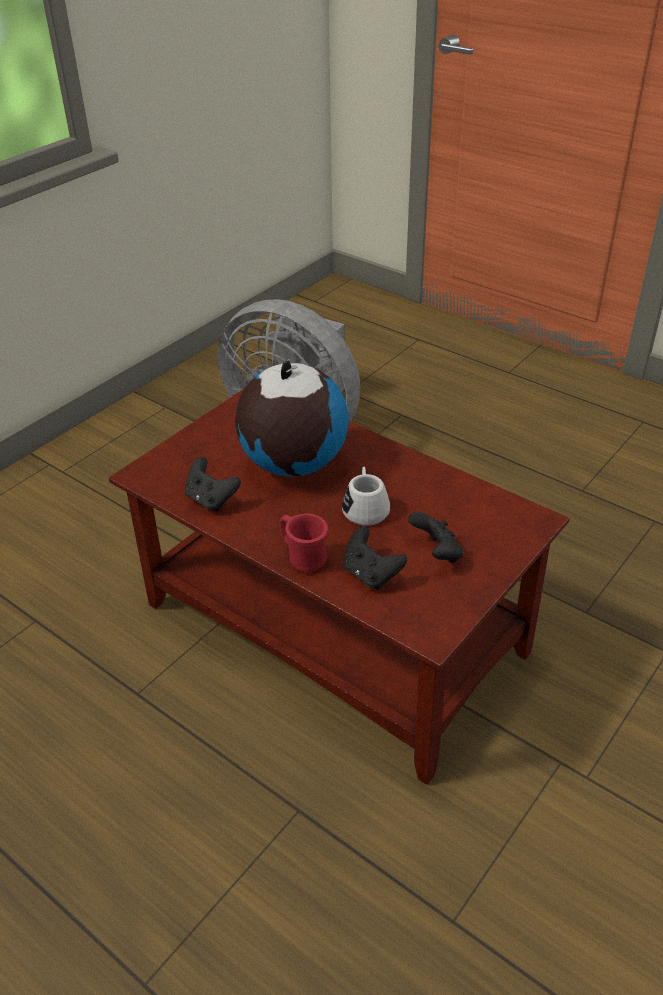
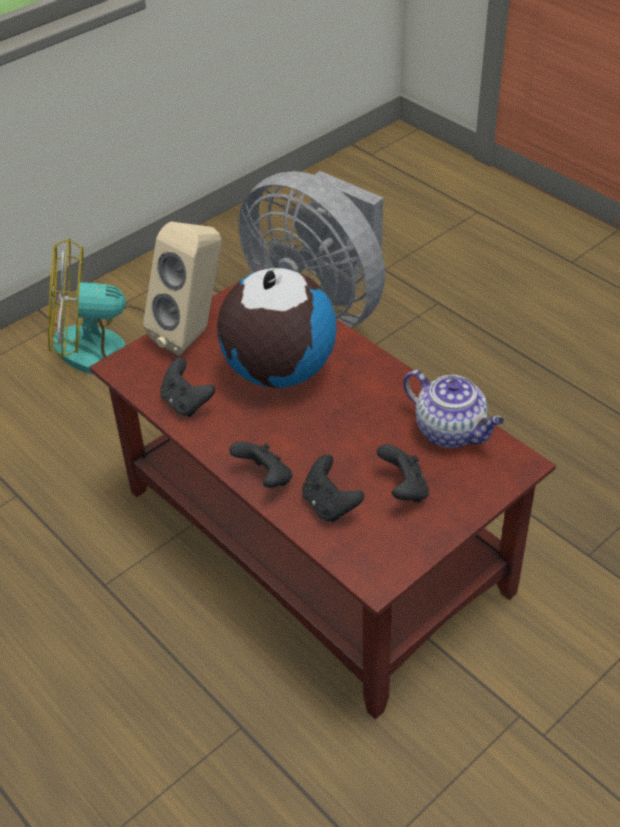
camera: 10 degrees right, 5 degrees up
(104, 481) = (108, 349): none -> fan
(204, 440) = (193, 334): none -> beige speaker
(303, 558) = (265, 478): red mug -> black game controller
(365, 507) = (342, 429): white mug -> none
(467, 499) = (451, 431): none -> teapot

